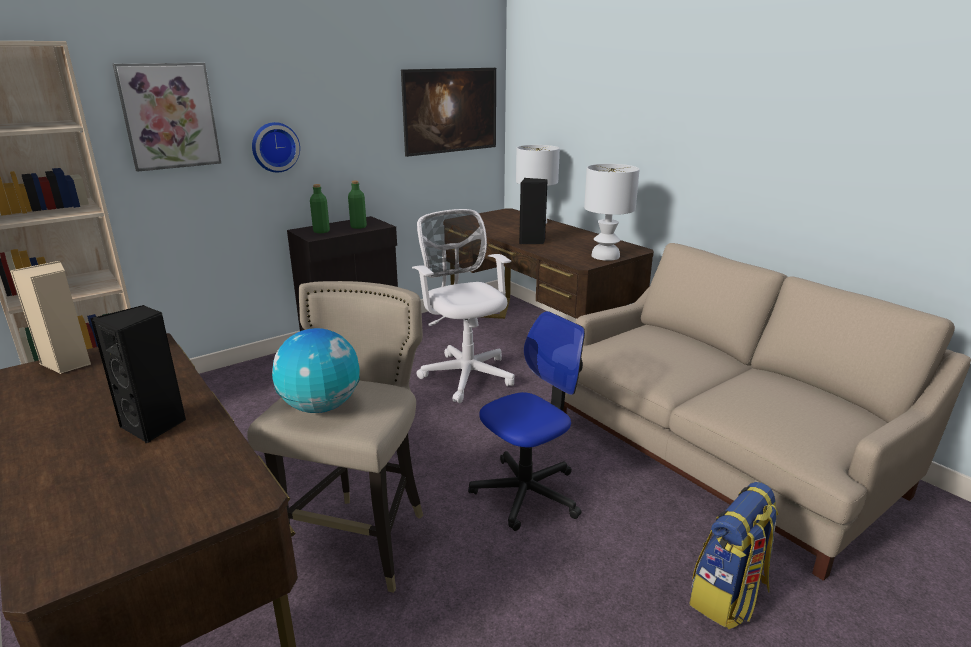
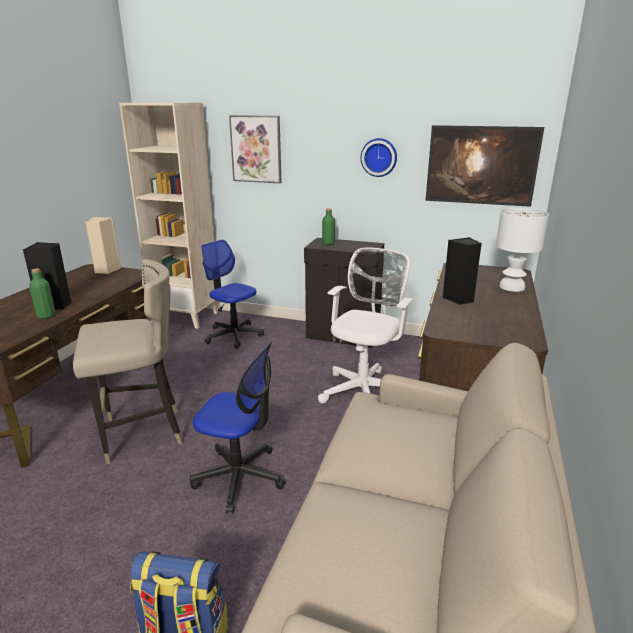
camera: 55 degrees right, 0 degrees up
(229, 404) = (233, 335): none -> office chair
(274, 147) = (318, 177): wall clock -> wall clock (379, 157)
(321, 407) = (104, 331): globe -> none
(358, 227) = (354, 247): green bottle -> green bottle (46, 316)
(606, 256) = (480, 334): white table lamp -> none

